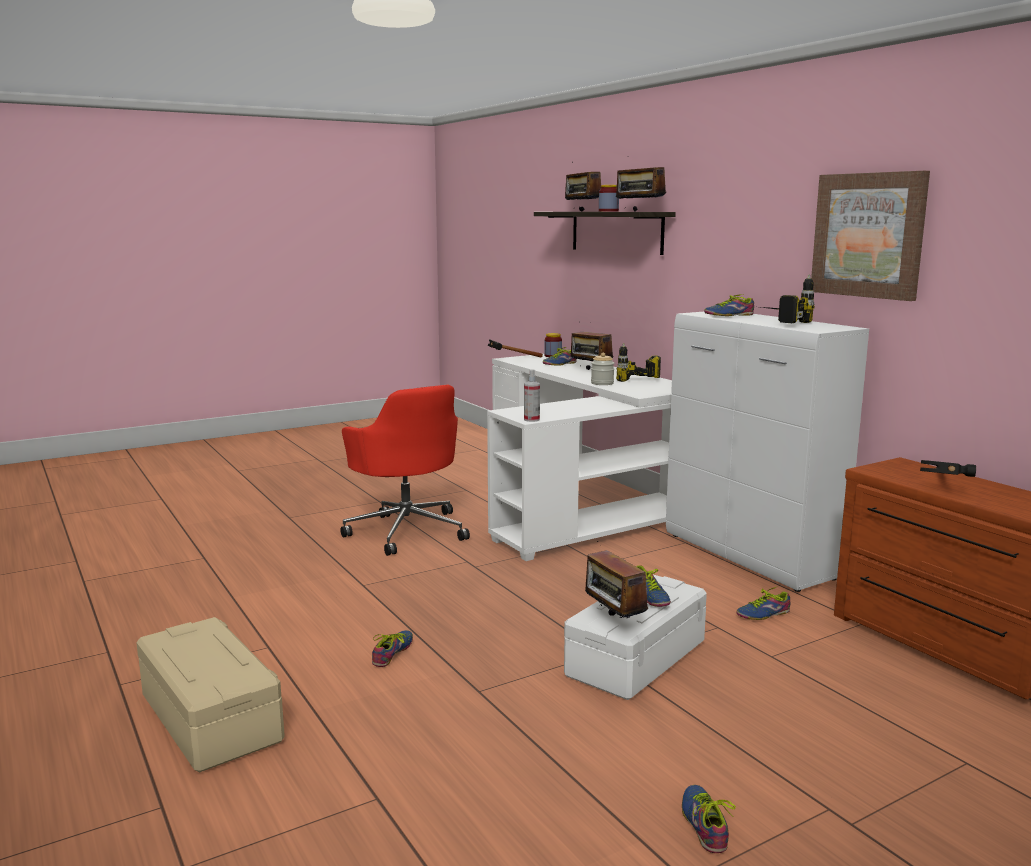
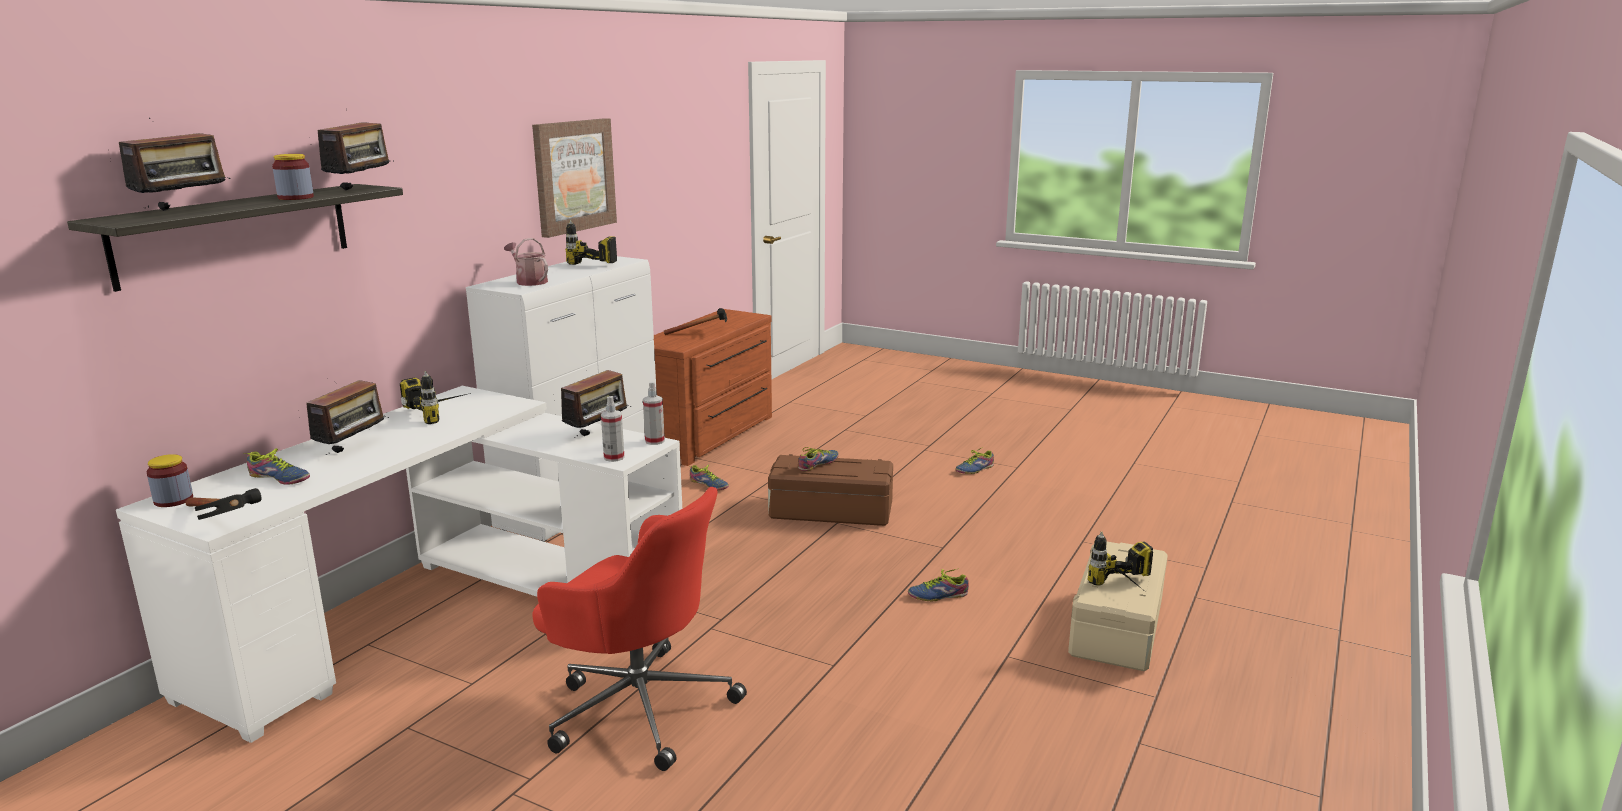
camera: 120 degrees left, 5 degrees up
(181, 643) = (1128, 590): none -> power drill
(407, 530) = (639, 706): red office chair -> red office chair turned 90 degrees clockwise
(514, 410) = (614, 457): none -> spray bottle
(602, 383) = (454, 429): jar -> none
(613, 622) = (874, 466): radio -> radio (598, 433)
(635, 658) = (830, 511): white storage box -> brown storage box
(728, 315) = (529, 281): shoe -> watering can

